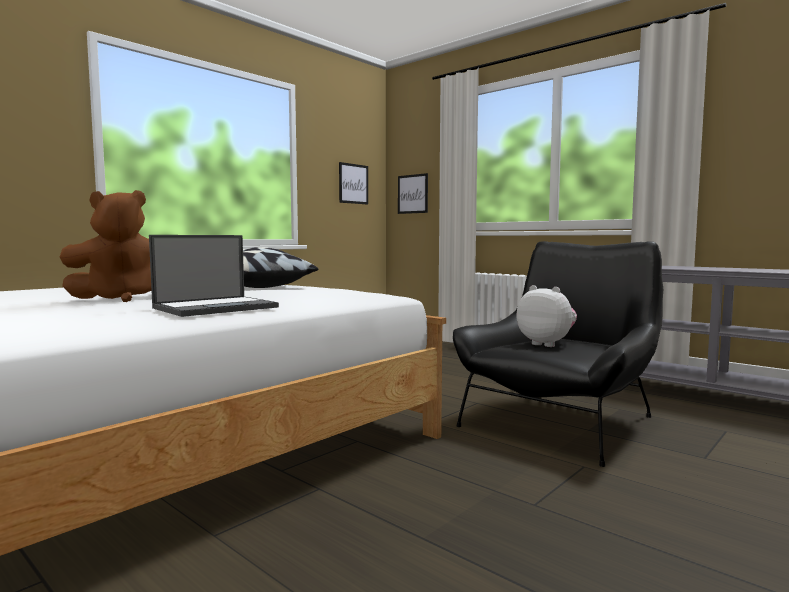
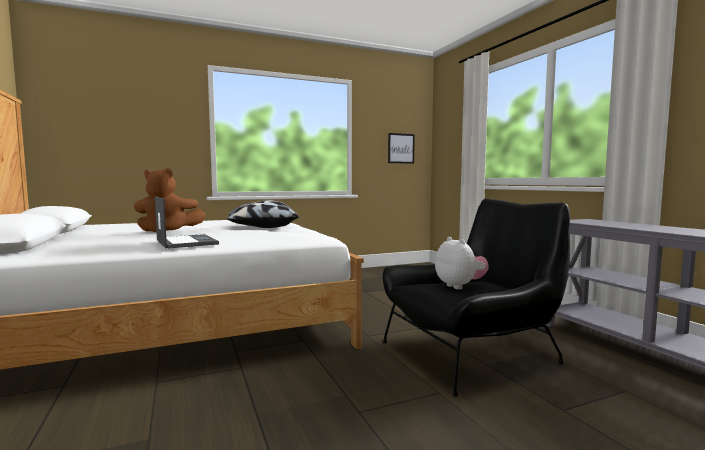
camera: 25 degrees right, 0 degrees up
(217, 307) = (186, 242): laptop -> laptop turned 105 degrees counterclockwise
(412, 194) = (448, 154): picture -> none

